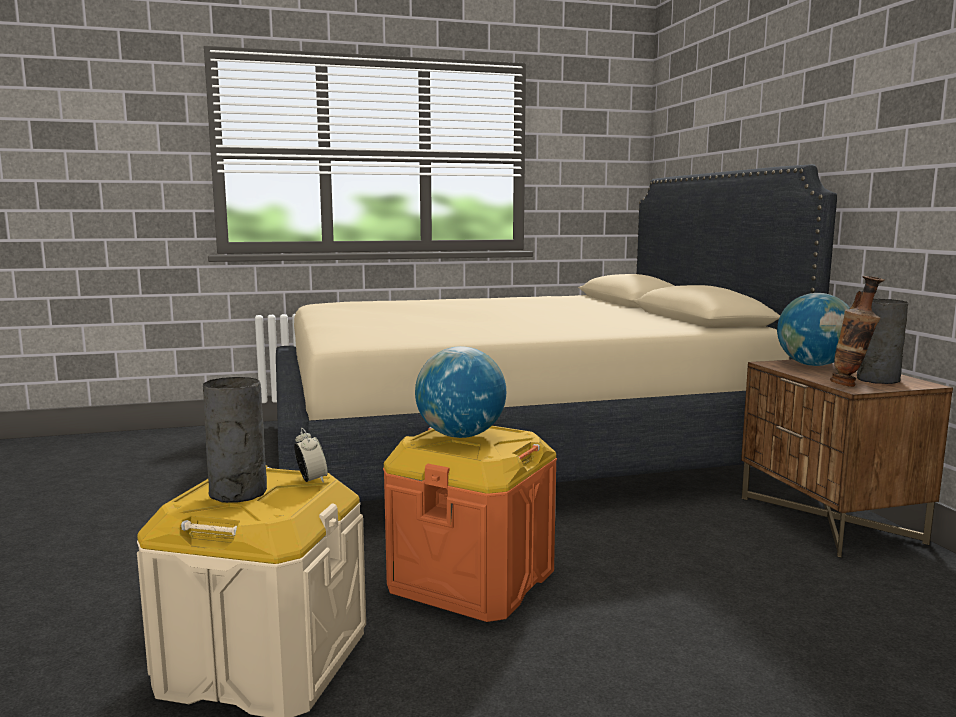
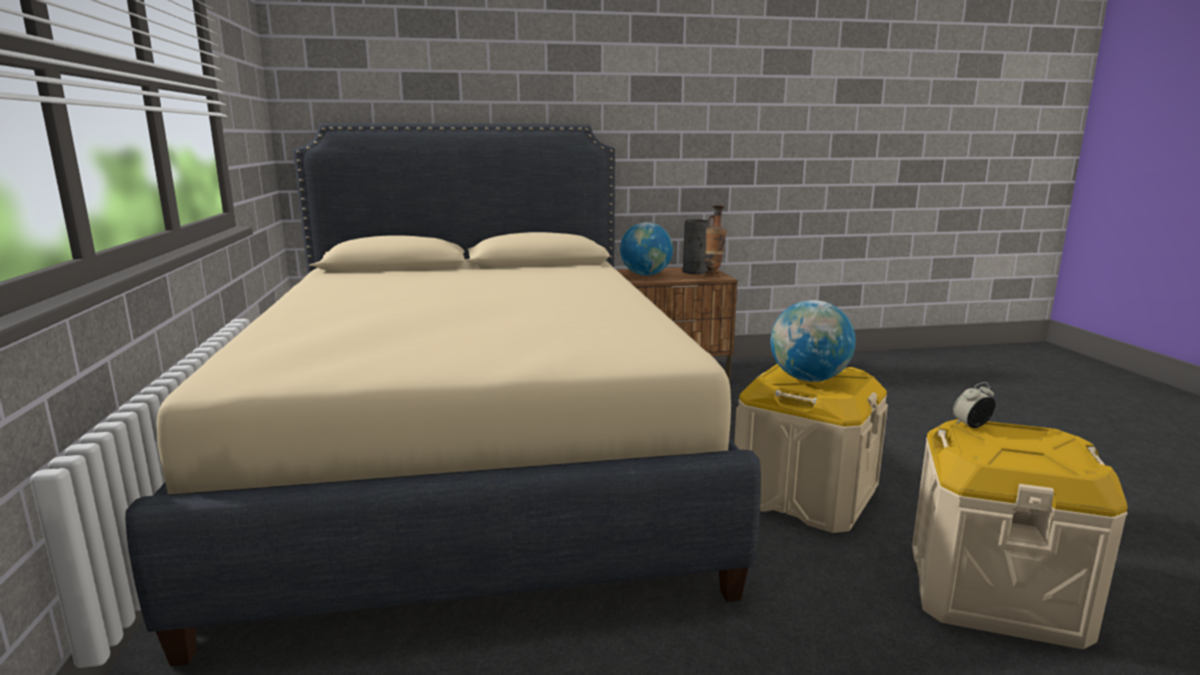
camera: 85 degrees left, 5 degrees up
(237, 493) = (1033, 450): grey vase -> none
(471, 579) = (804, 496): orange storage box -> beige storage box

